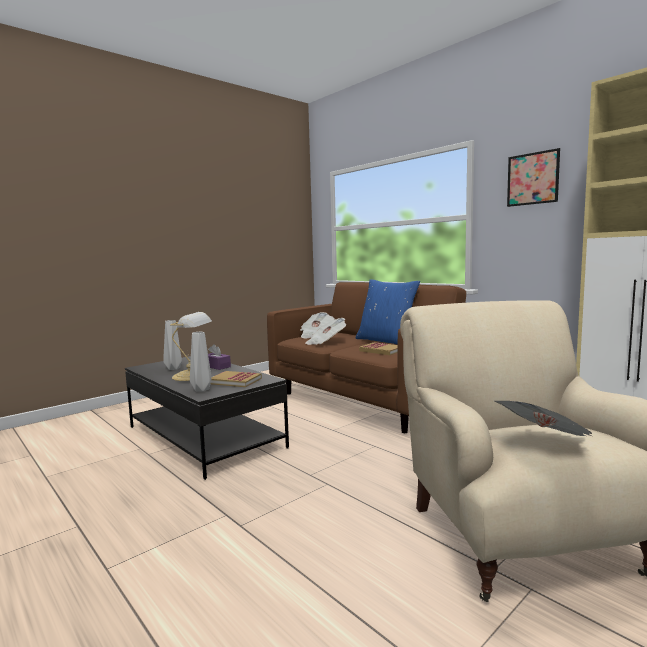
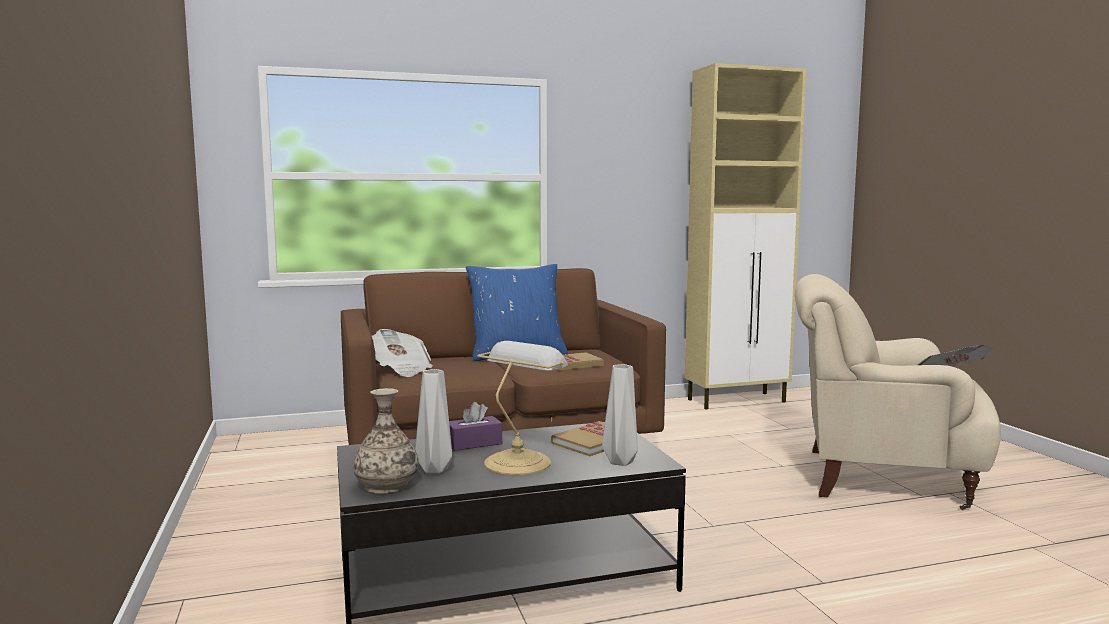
camera: 65 degrees left, 0 degrees up
(151, 367) = (386, 485): none -> vase
(326, 342) = (468, 373): newspaper -> none
(532, 178) = (619, 142): picture -> none

